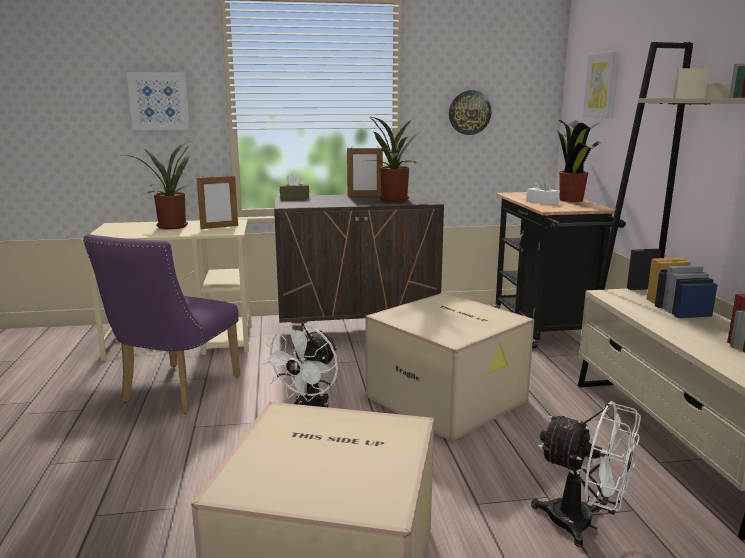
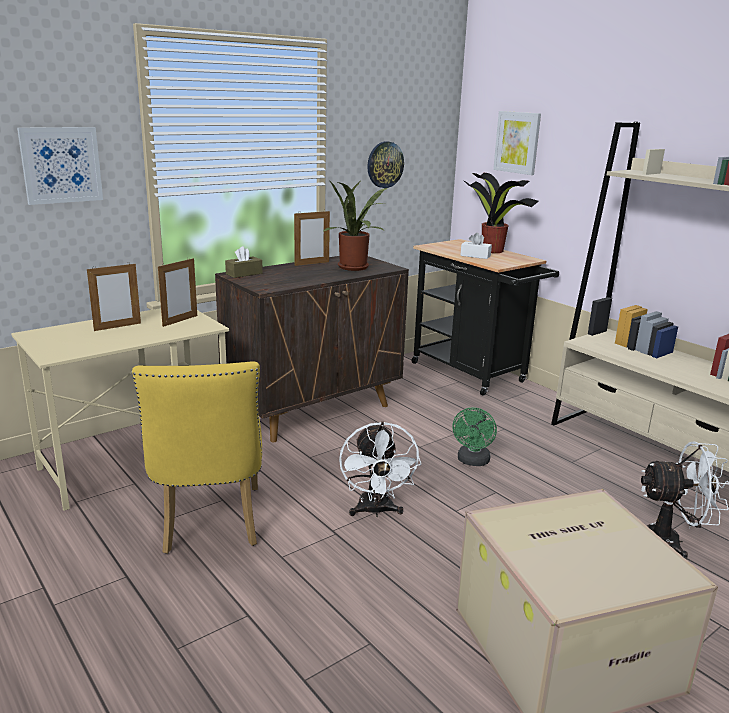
camera: 30 degrees left, 5 degrees up
(172, 226) = (117, 327): potted plant -> picture frame
(175, 392) = (209, 525): purple chair -> yellow chair
(449, 398) = (472, 461): cardboard box -> green fan

